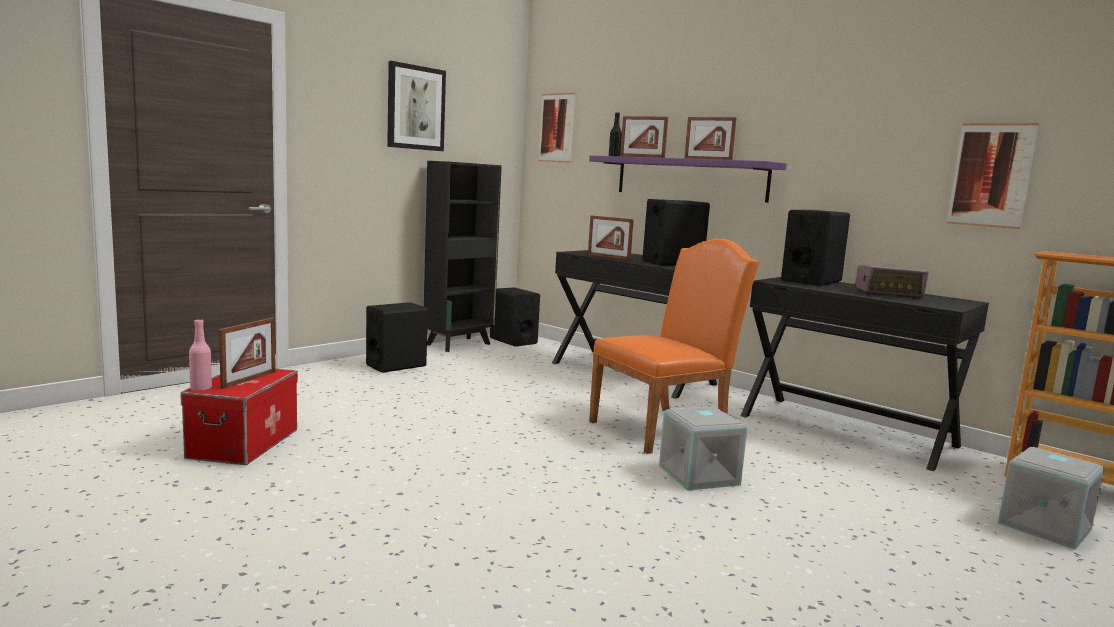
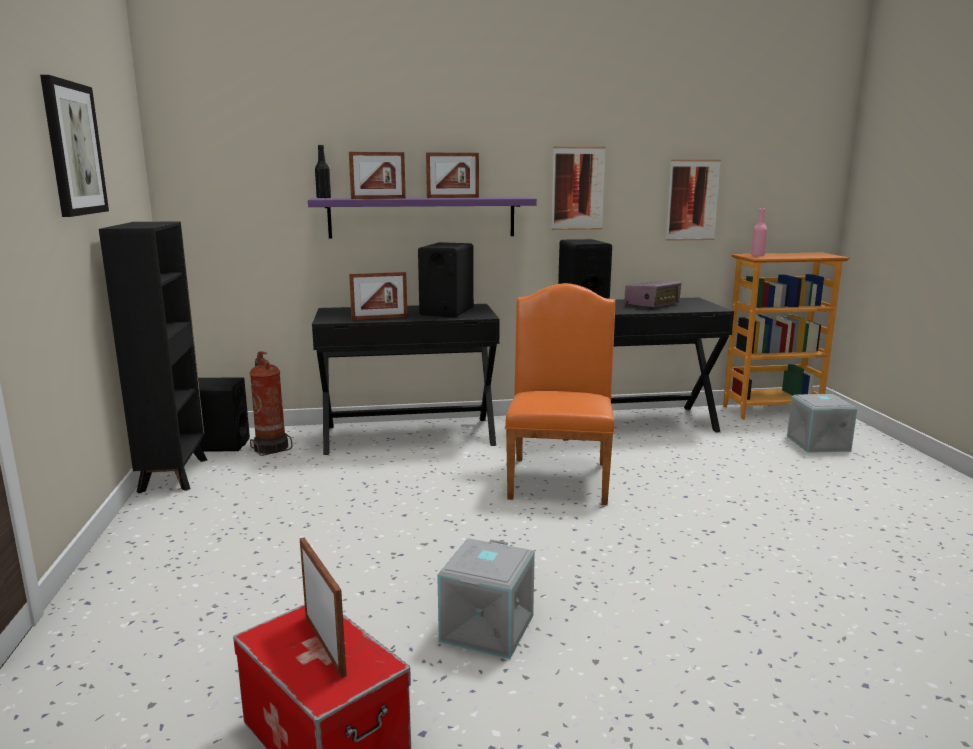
camera: 50 degrees left, 5 degrees up
(201, 389) = (324, 696): pink bottle -> pink bottle (757, 255)
(396, 365) = (184, 535): black speaker -> none
(534, 351) = (271, 448): none -> fire extinguisher
(557, 128) = (212, 162): picture -> picture (577, 188)
(699, 476) = (669, 504): grey storage box -> grey storage box (488, 629)

